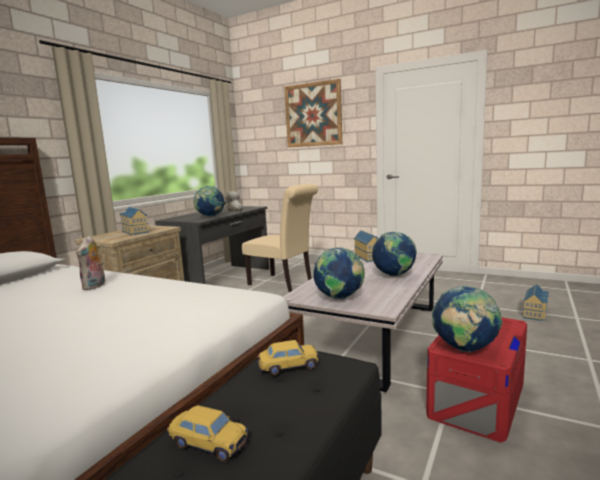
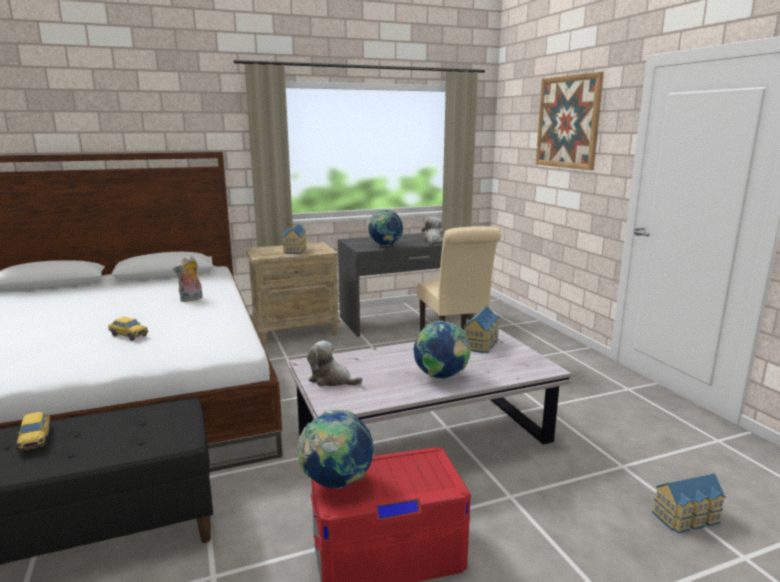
camera: 40 degrees right, 5 degrees up
(288, 367) = (160, 418): toy car -> toy car (128, 335)
(339, 298) = (332, 380): globe -> plush toy

